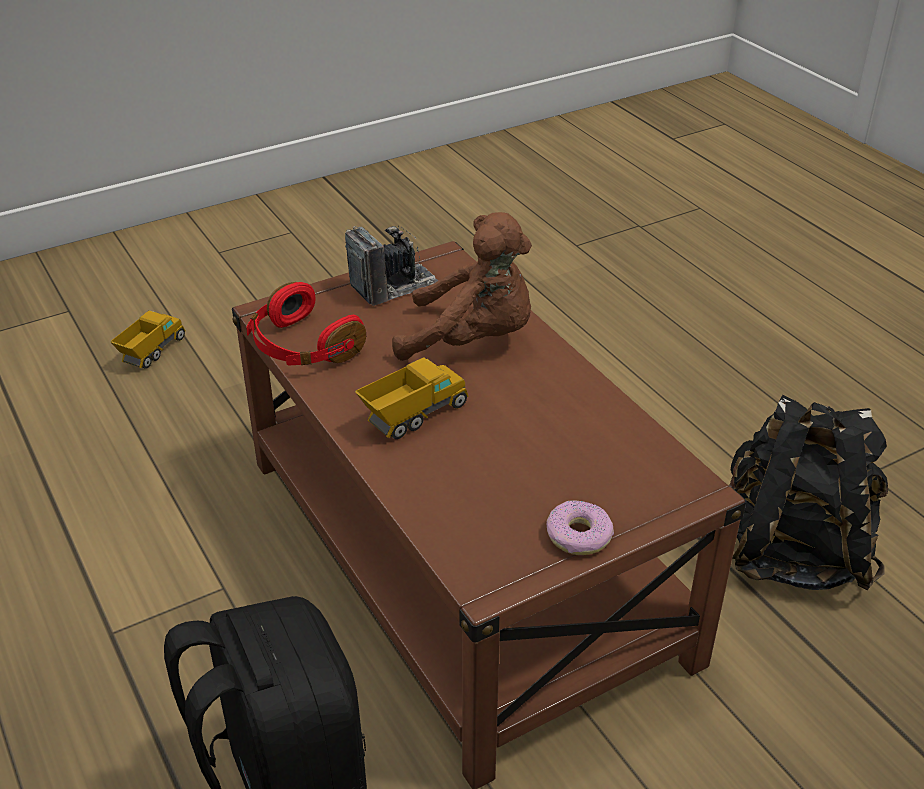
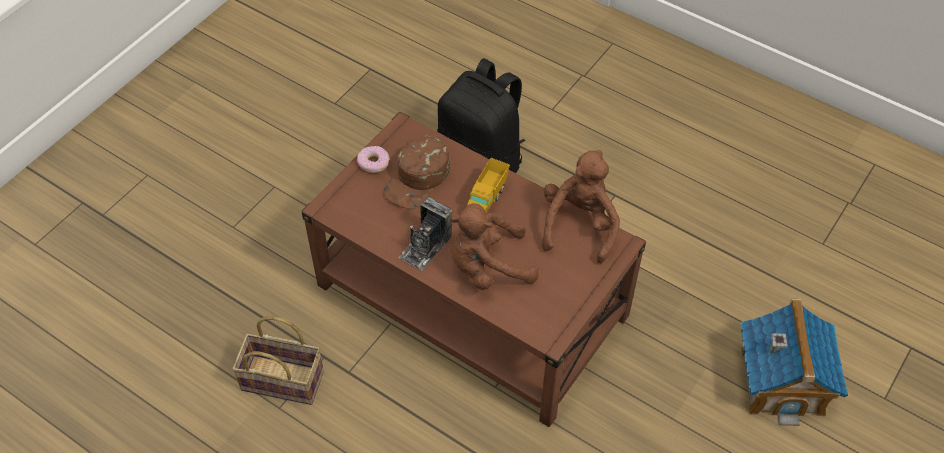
camera: 155 degrees right, 15 degrees up
(152, 353) = (782, 381): toy truck -> toy house
(302, 347) = (579, 225): red headphones -> brown plush toy
(394, 285) = (564, 295): camera -> camera (426, 246)
(509, 484) = (418, 179): none -> brown cap
(791, 551) = (285, 379): black backpack -> basket

